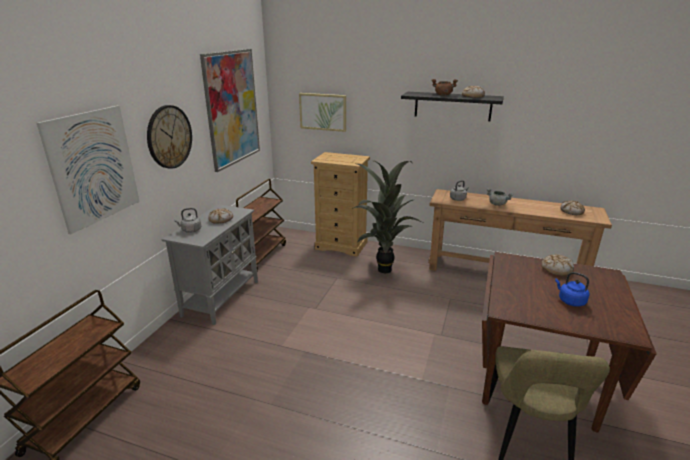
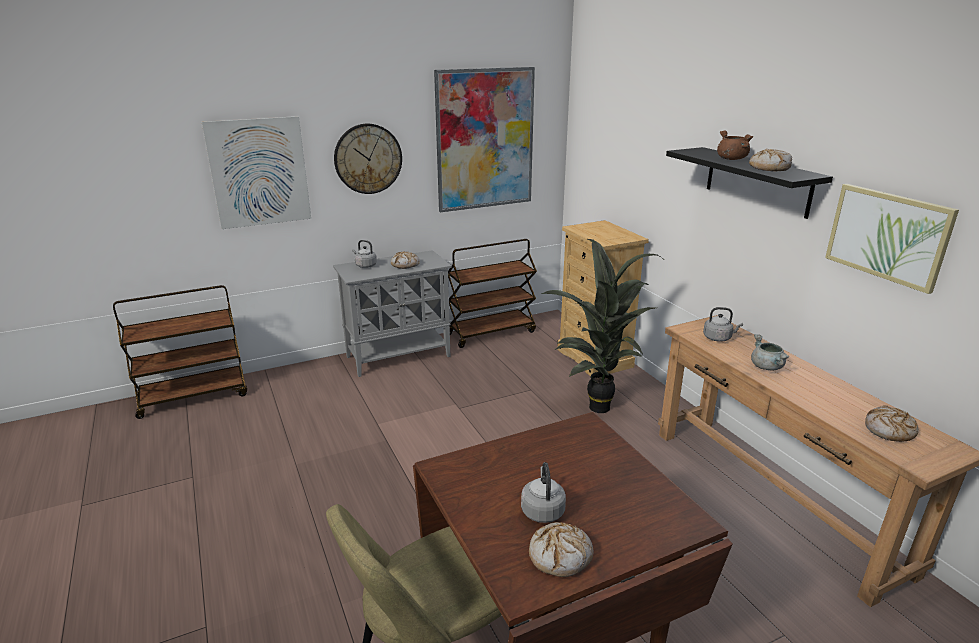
camera: 45 degrees right, 0 degrees up
(323, 112) = (612, 162): picture -> picture (887, 235)
(556, 269) = (622, 472): bread -> bread (560, 556)
(570, 301) = (542, 510): blue kettle -> grey kettle

